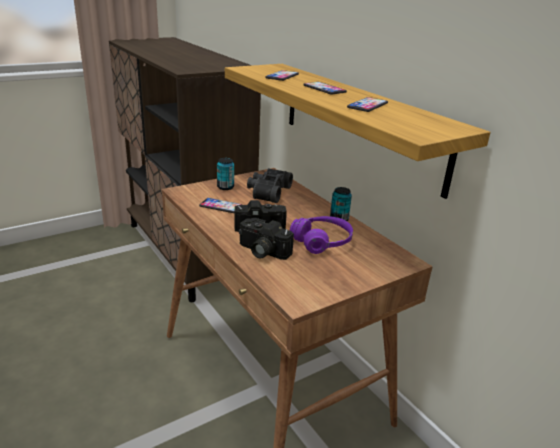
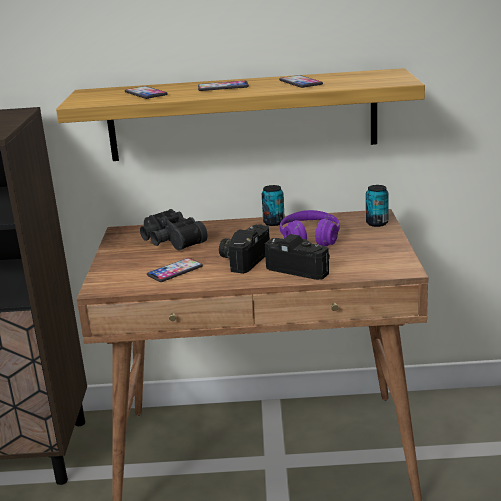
camera: 55 degrees left, 5 degrees down
(225, 187) = (126, 260): can -> can (377, 223)
(261, 251) = (301, 268): camera -> camera turned 120 degrees counterclockwise

